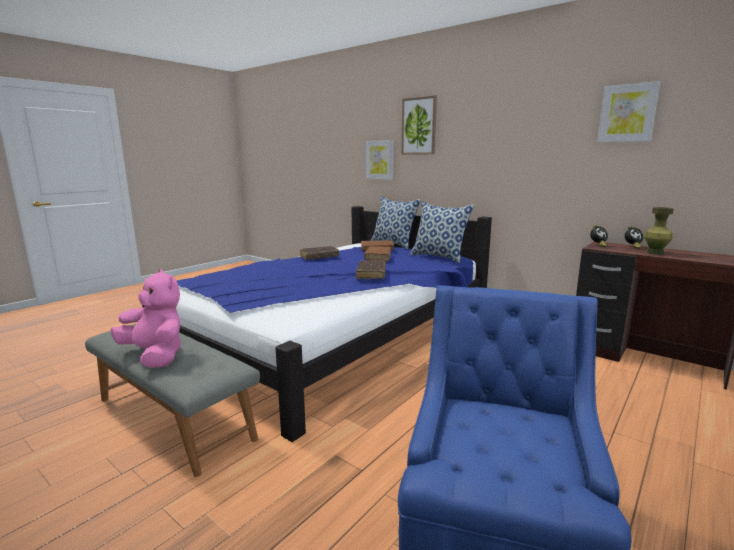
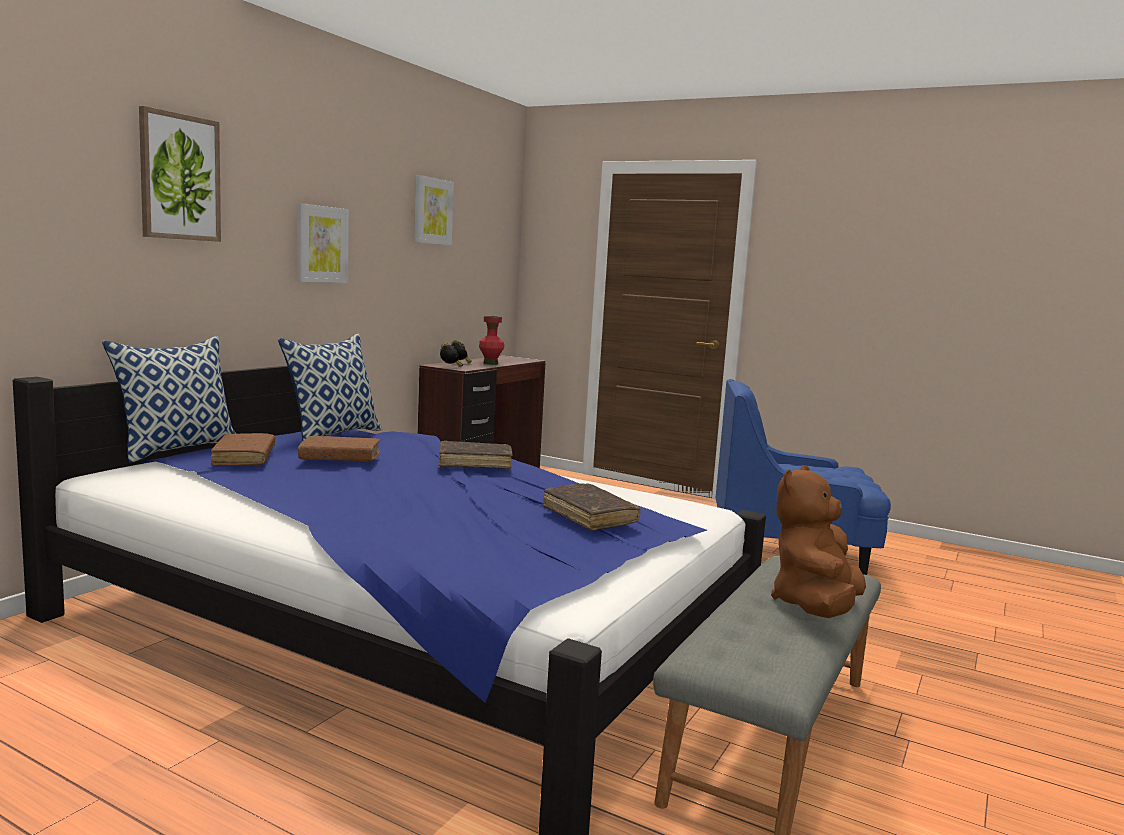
camera: 100 degrees left, 5 degrees down
(155, 356) = (815, 607): pink plush toy -> brown plush toy
(319, 257) = (311, 492): brown book -> brown book (589, 516)
(380, 160) = (74, 246): picture -> picture (321, 244)
(655, 253) = (491, 363): green vase -> red vase

